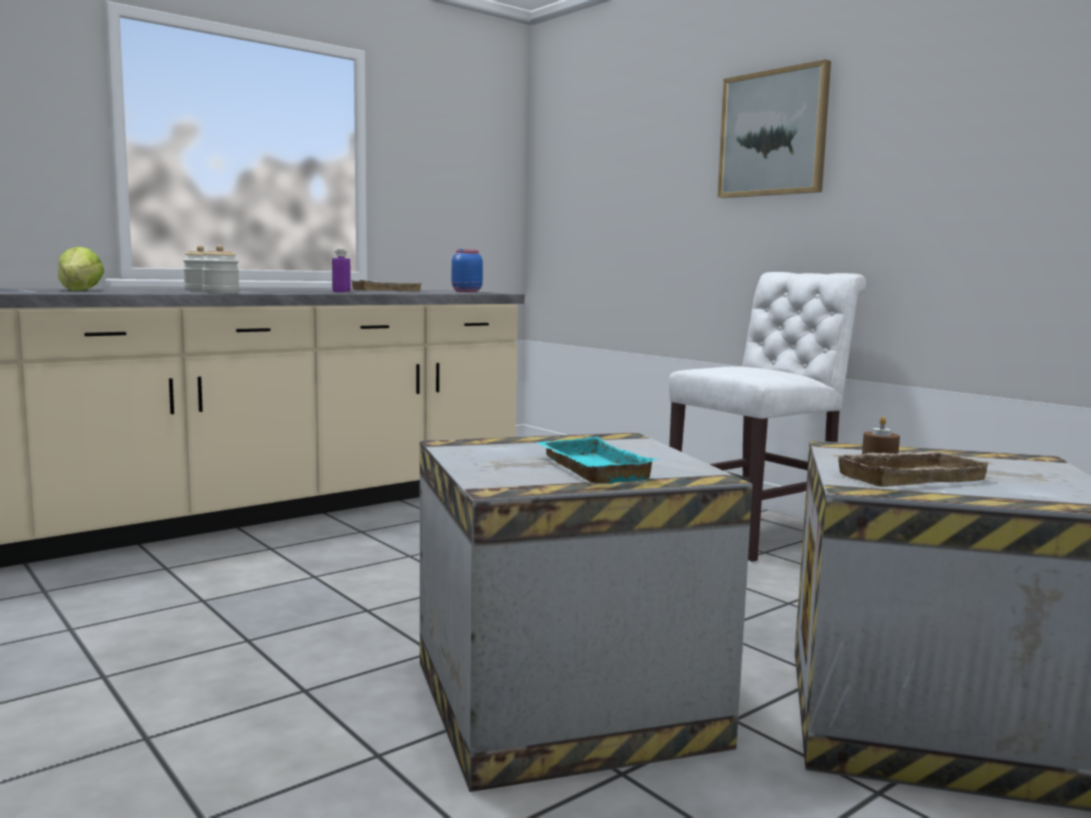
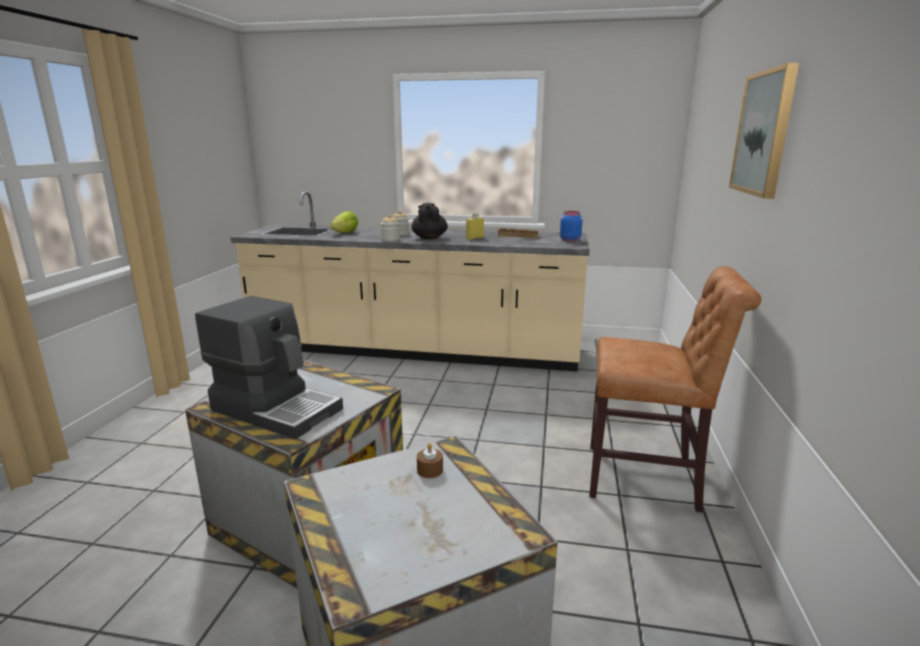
camera: 50 degrees right, 10 degrees up
(272, 292) = (429, 238): none -> black teapot
(341, 291) = (475, 238): purple bottle -> yellow bottle
(589, 469) = (277, 408): turquoise tray -> coffee machine
(756, 534) = (649, 479): white chair -> brown chair
(908, 476) = (369, 494): beige tray -> none

